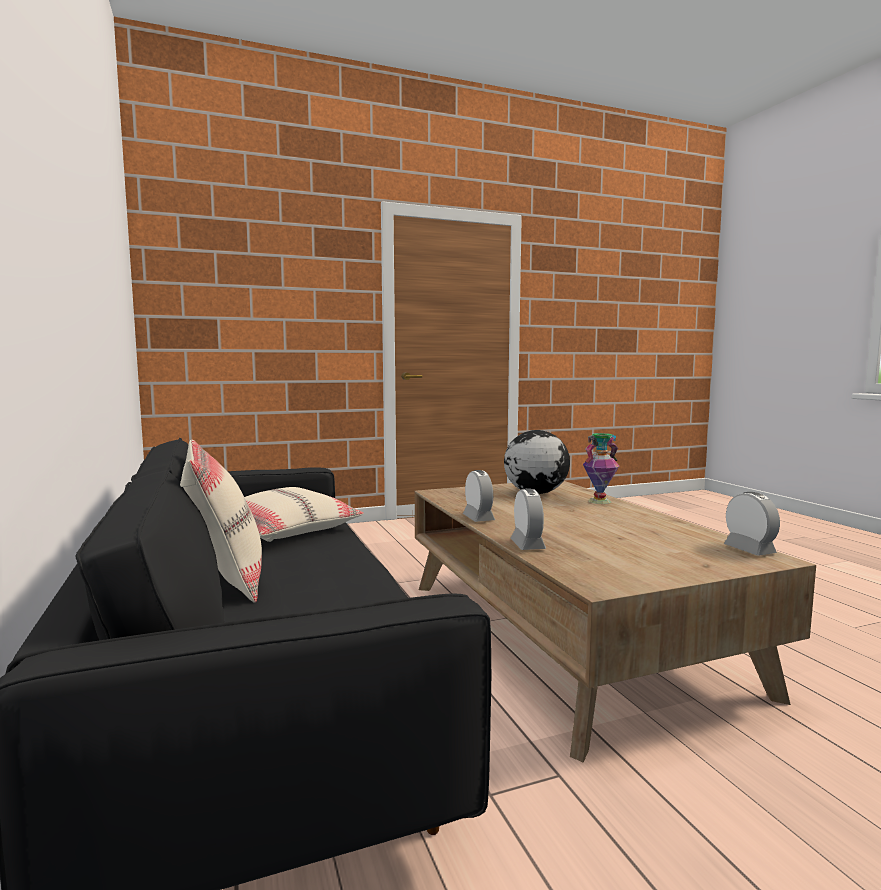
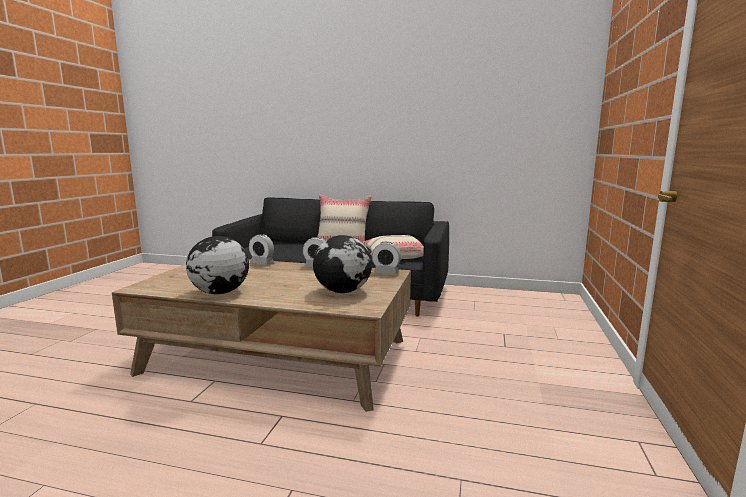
camera: 125 degrees right, 5 degrees up
(599, 501) = (285, 299): vase -> none
(656, 522) = (219, 293): none -> globe
(749, 550) = (150, 290): alarm clock -> alarm clock (386, 272)

